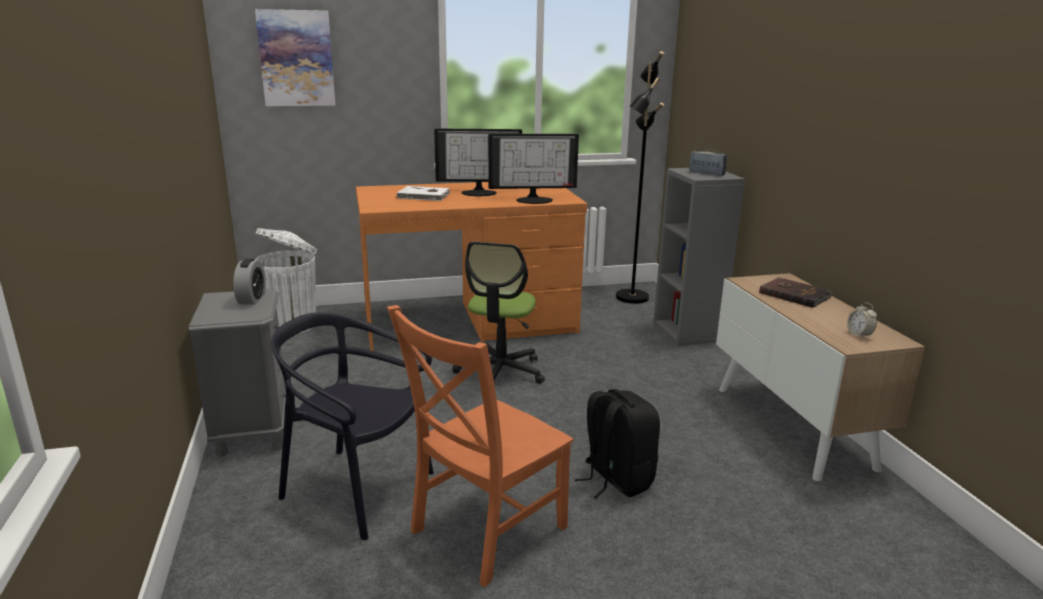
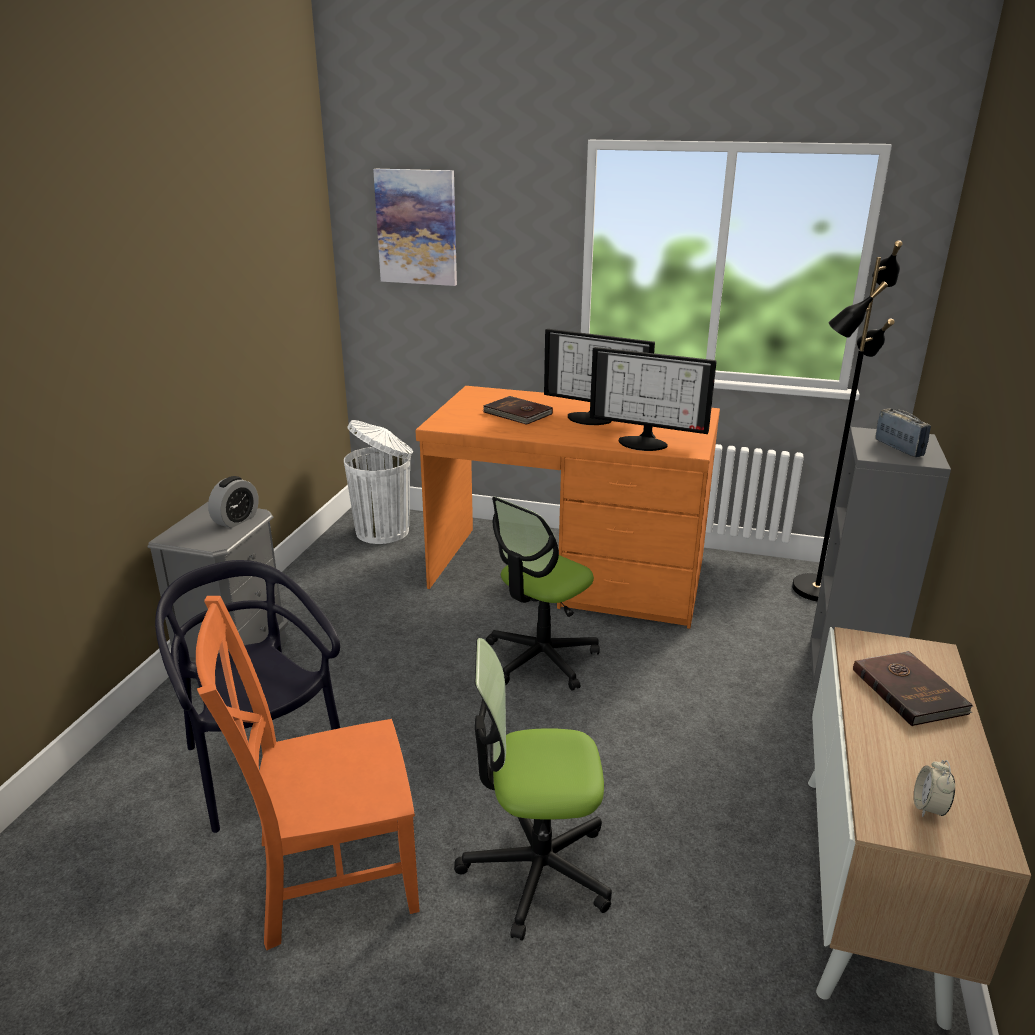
camera: 30 degrees right, 5 degrees up
(423, 196) = (517, 414): white book -> brown book
(616, 479) = (536, 869): black backpack -> office chair

